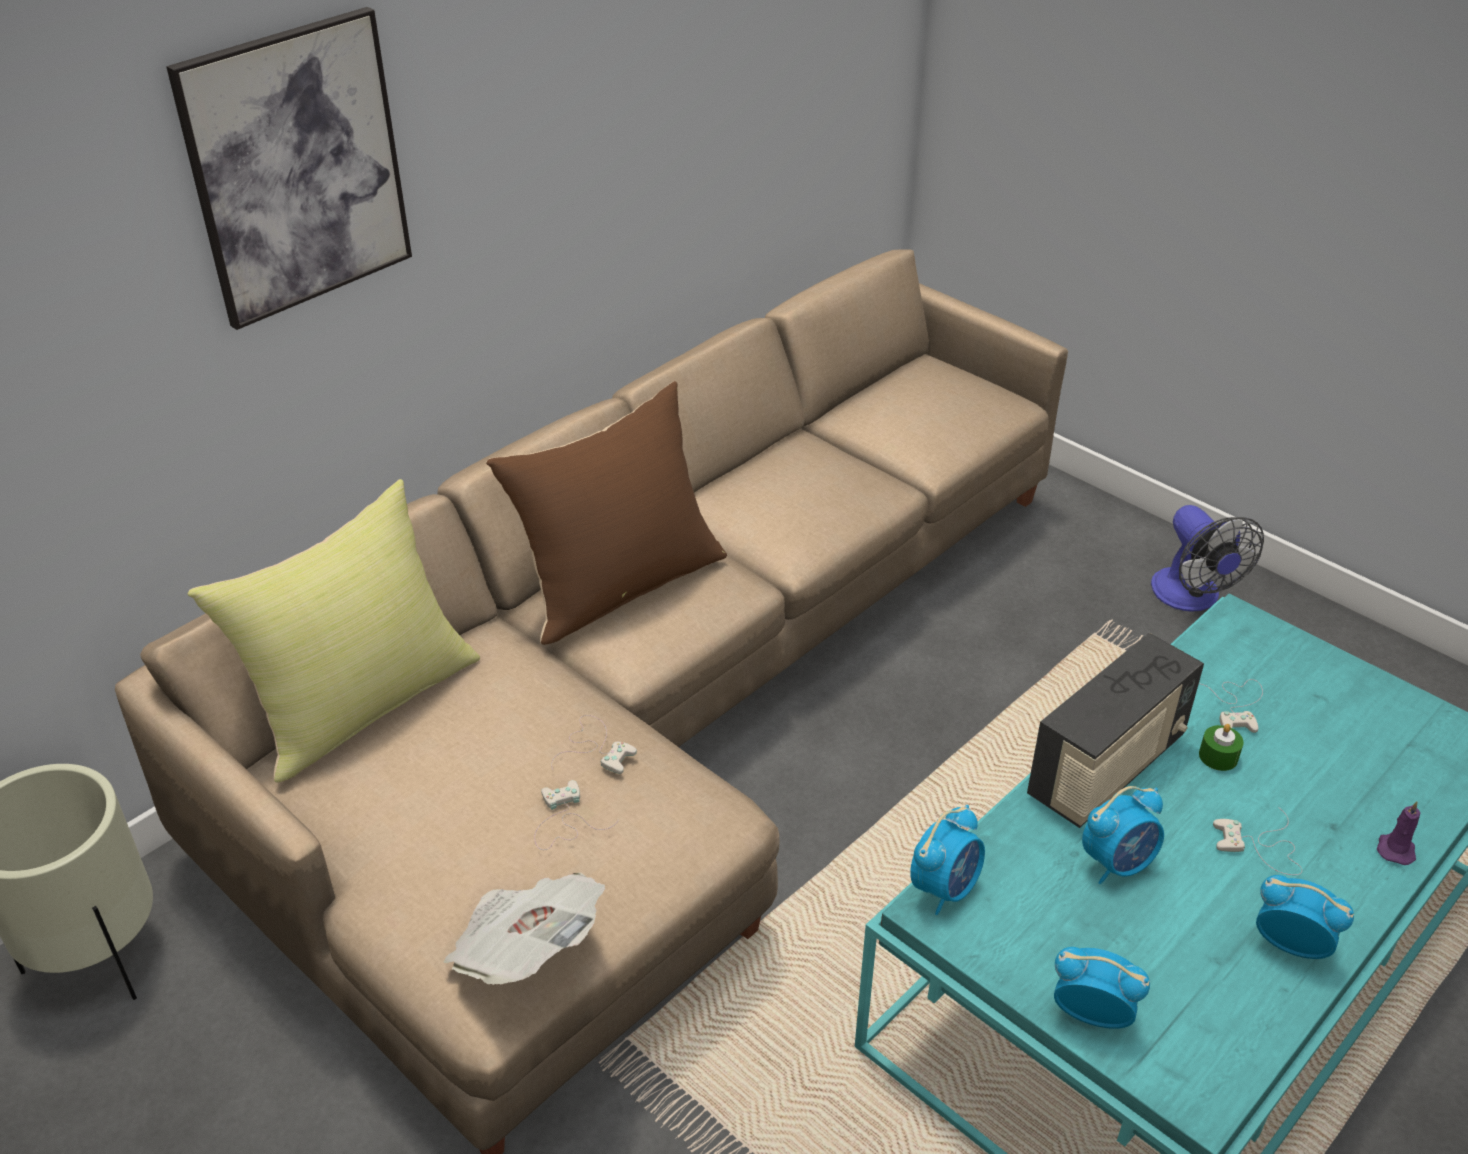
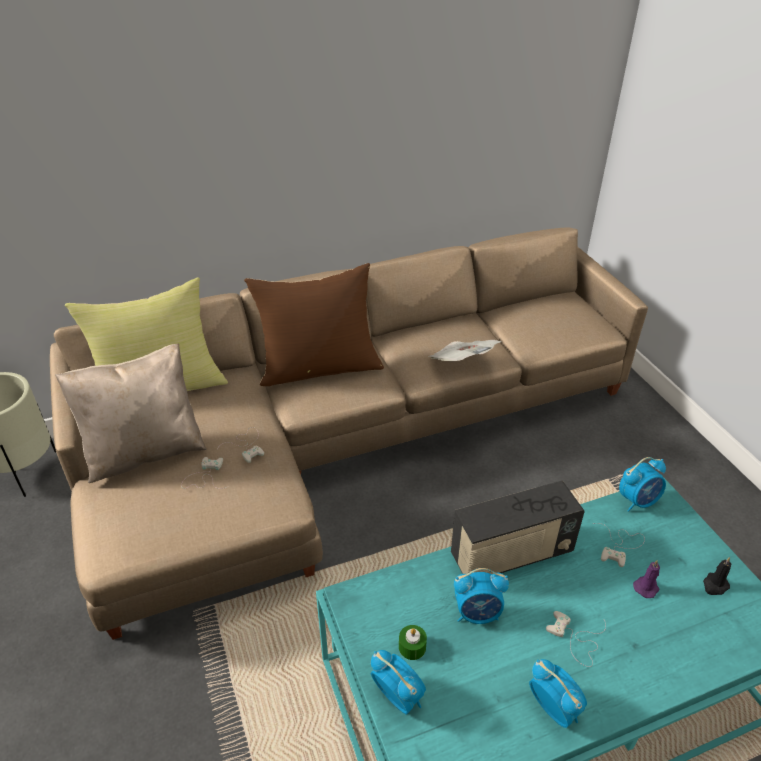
camera: 25 degrees right, 0 degrees up
(297, 168) = (172, 101): picture -> none
(426, 817) = (145, 452): none -> beige pillow
(527, 950) = (139, 536): newspaper -> newspaper (462, 364)
(945, 888) = (367, 588): alarm clock -> alarm clock (638, 501)
(1191, 598) = (683, 477): fan -> none
(1218, 756) = (587, 573): green candle -> green candle (412, 647)
(1376, 715) = (715, 585): none -> black candle
(1395, 848) = (669, 677): purple candle -> purple candle (646, 587)

